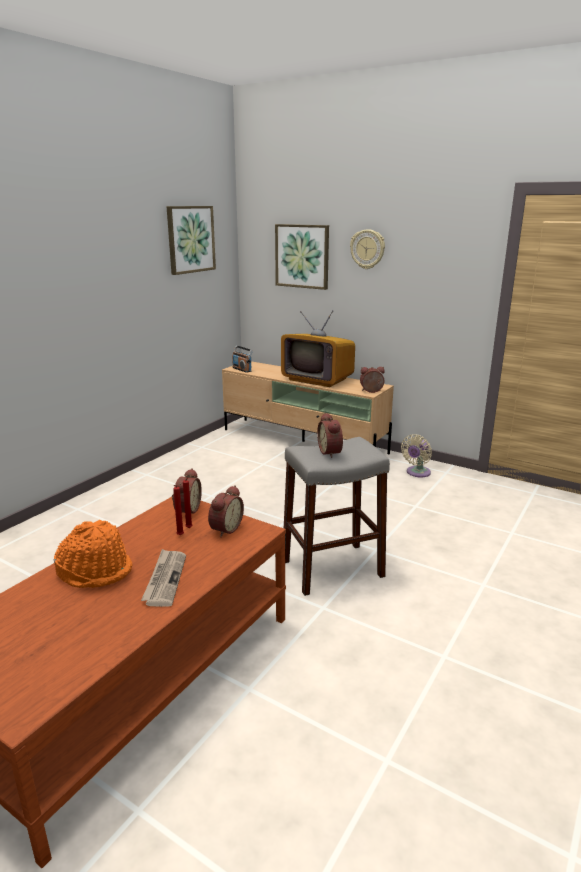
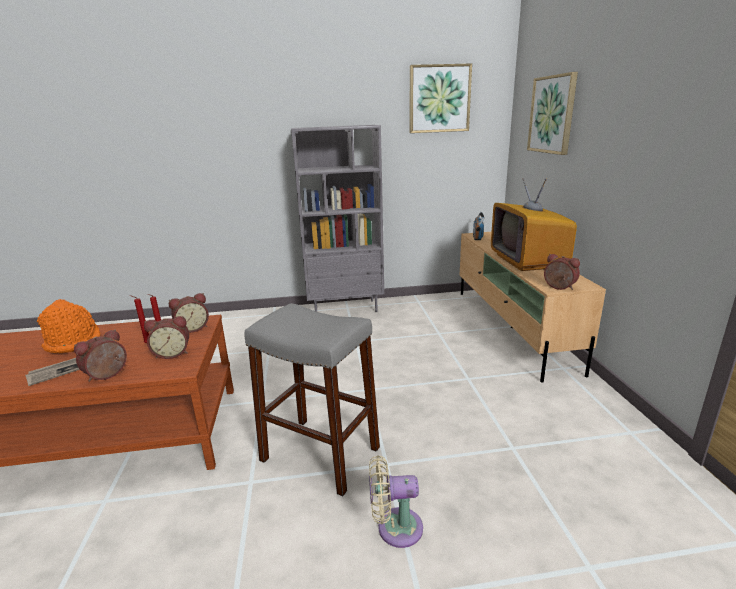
camera: 50 degrees right, 0 degrees up
(146, 475) = (345, 308): none -> grey bookcase
(331, 452) = (304, 322): alarm clock -> alarm clock (108, 375)
(367, 249) = (608, 99): wall clock -> none
(417, 473) = (584, 413): beige fan -> beige fan (394, 528)

